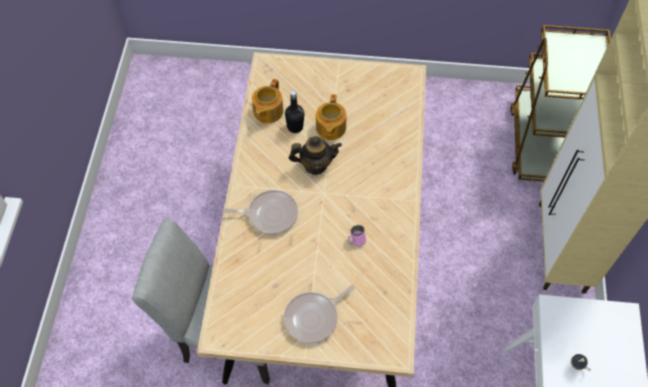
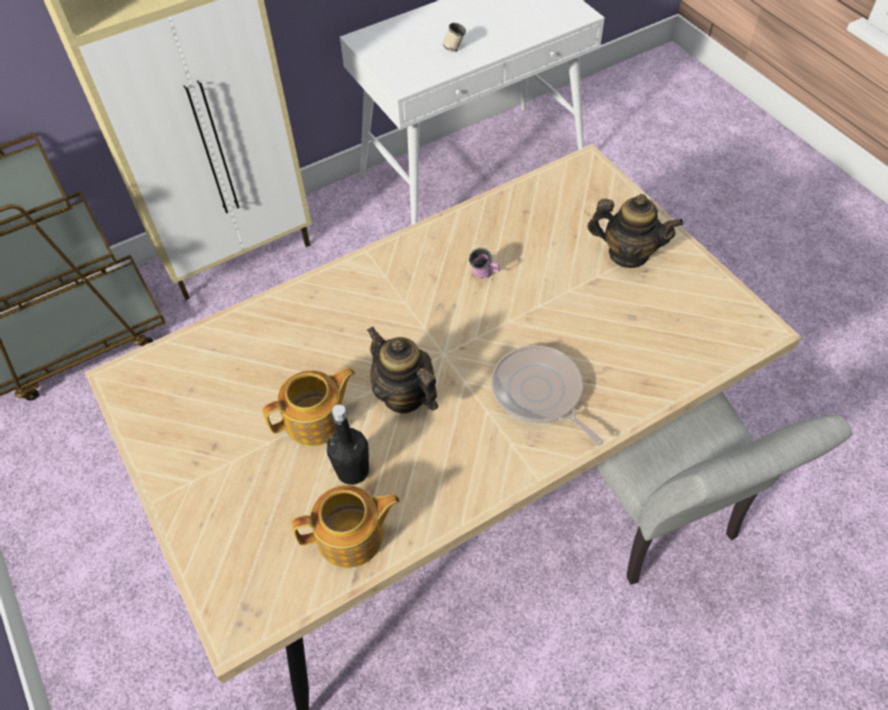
camera: 125 degrees left, 5 degrees down
(314, 318) = (628, 254): frying pan -> teapot

